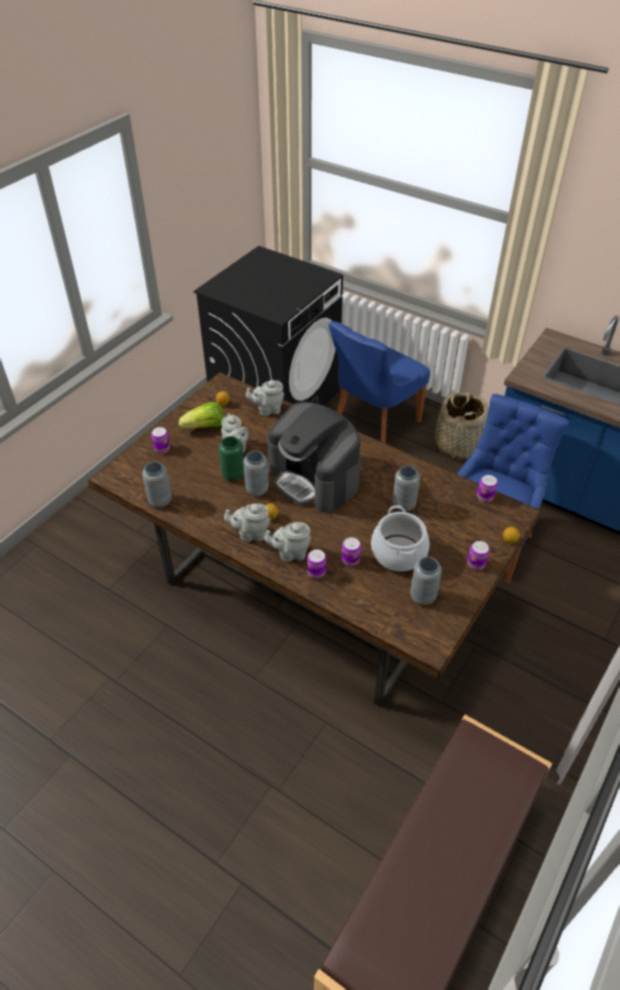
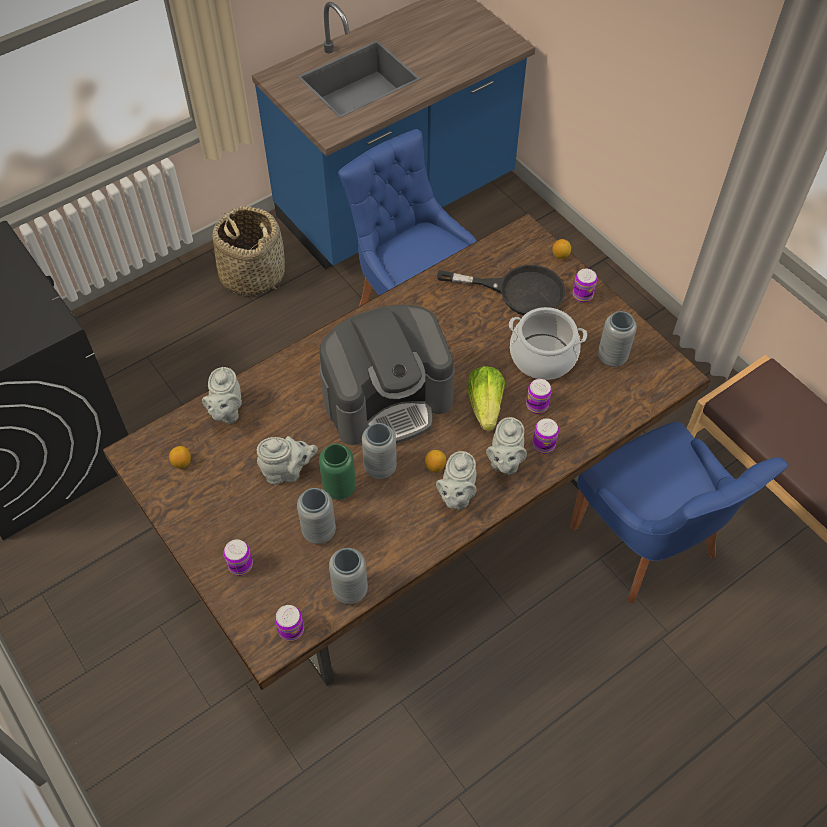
camera: 70 degrees left, 10 degrees up
(205, 427) = (222, 498): lettuce -> lettuce (485, 406)
(373, 423) = (161, 346): blue chair -> blue chair (647, 545)
(404, 505) = (471, 326): grey vase -> grey vase (319, 531)
(454, 523) = (518, 291): none -> black frying pan
(485, 497) = (490, 249): can -> can (291, 630)

